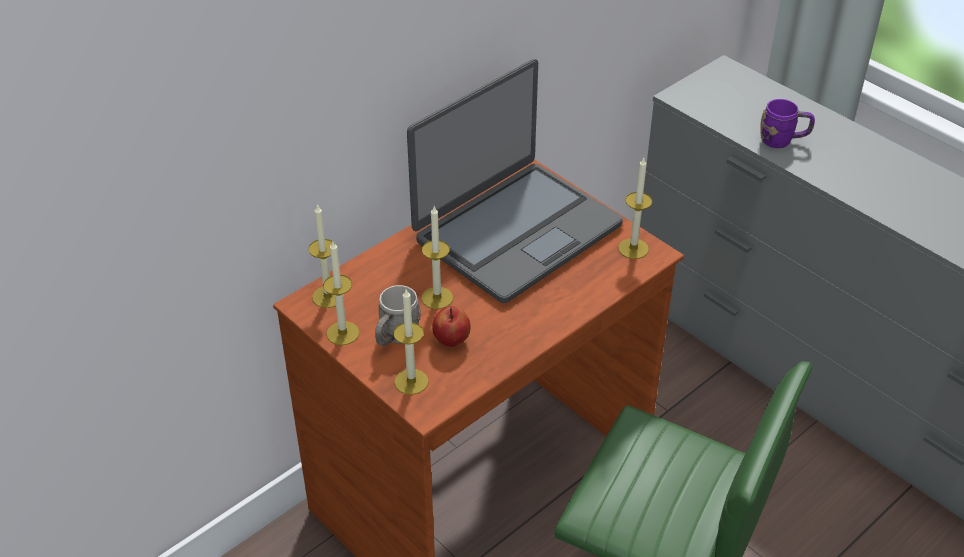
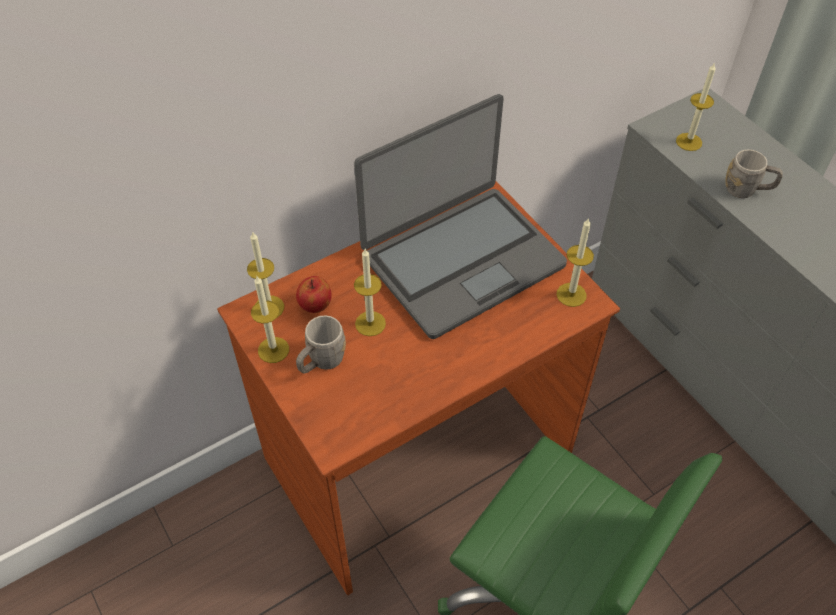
camera: 10 degrees right, 10 degrees up
(411, 381) = (325, 413): candle -> candle (689, 142)
(451, 340) = (373, 373): apple -> apple (315, 306)
(783, 141) = (747, 190): purple mug -> grey mug

